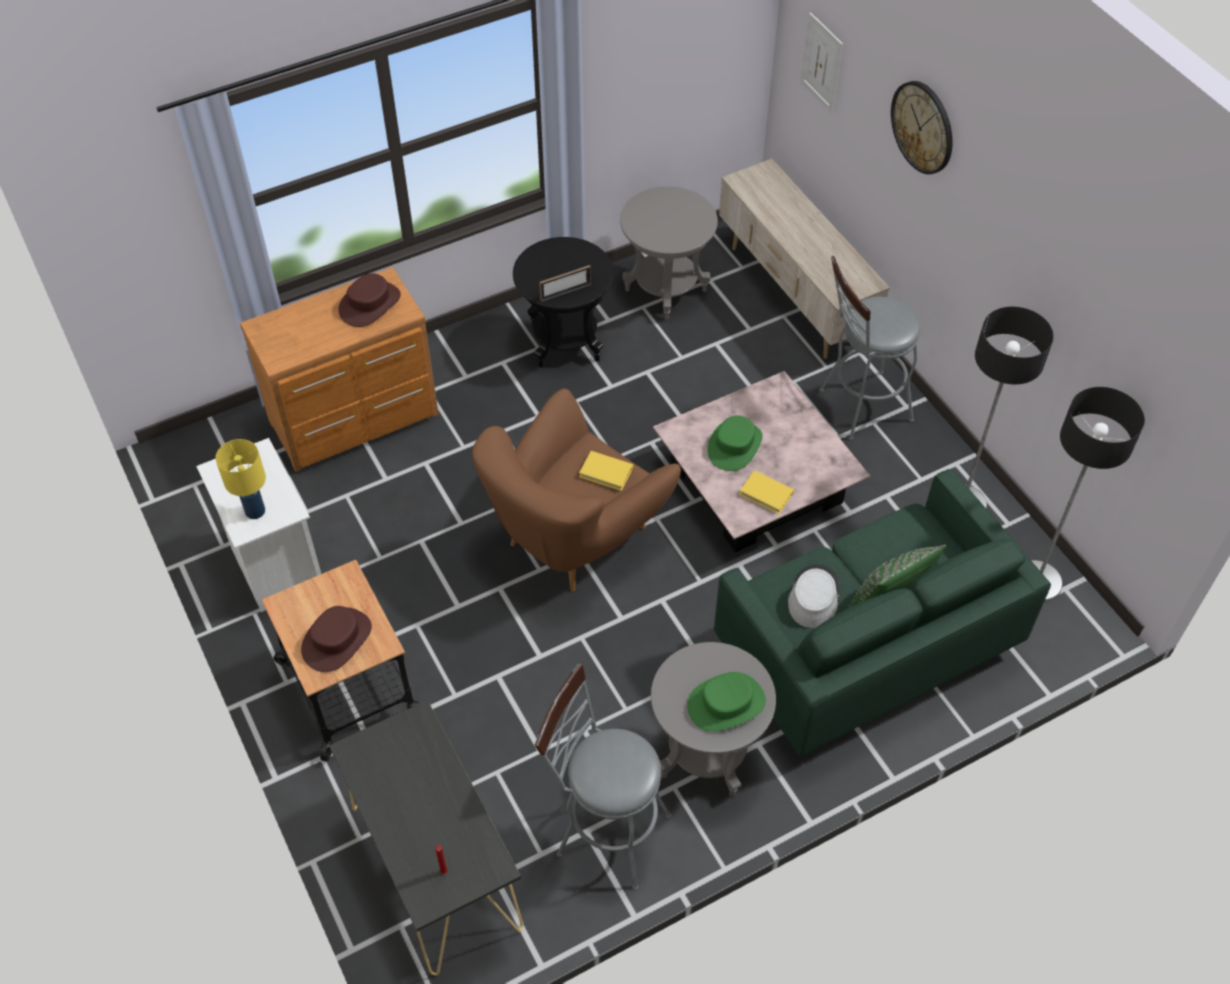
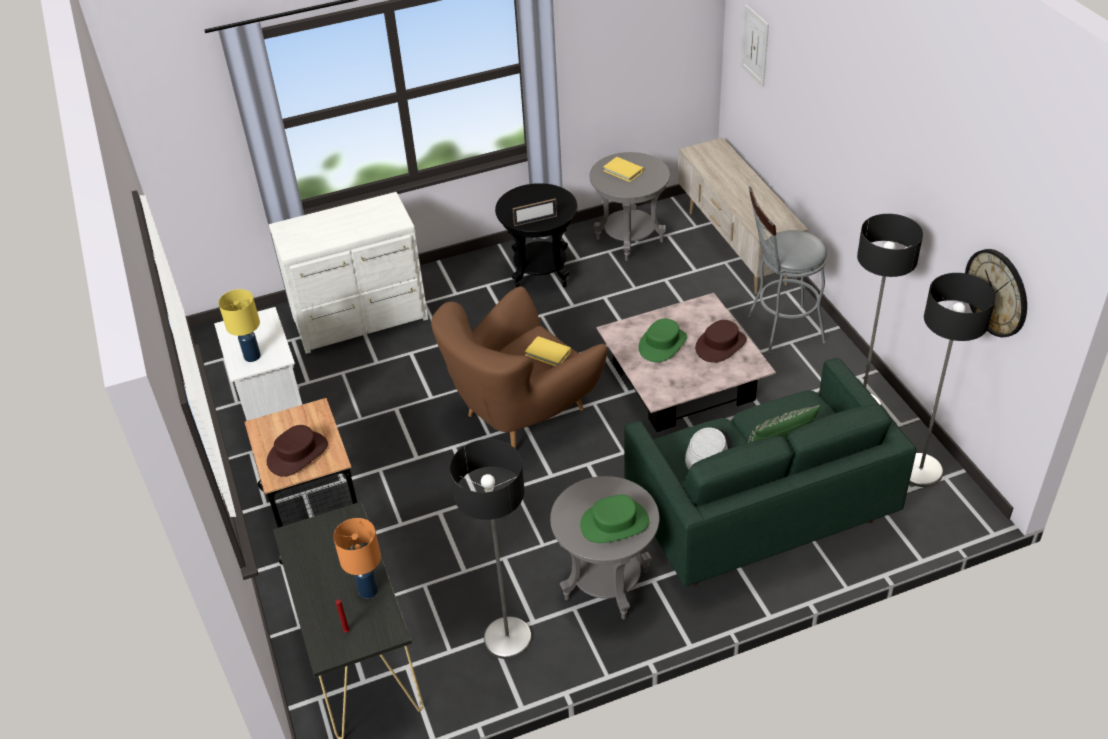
camera: 10 degrees right, 10 degrees down
(356, 420) = (362, 319): brown dresser -> white dresser
(369, 304) = (372, 215): brown hat -> brown hat (720, 345)
(459, 816) = (369, 590): none -> orange table lamp
(604, 831) = (507, 638): grey stool -> floor lamp
(766, 493) = (684, 380): yellow book -> yellow book (623, 171)
(923, 127) = (826, 80): wall clock -> wall clock (997, 292)

